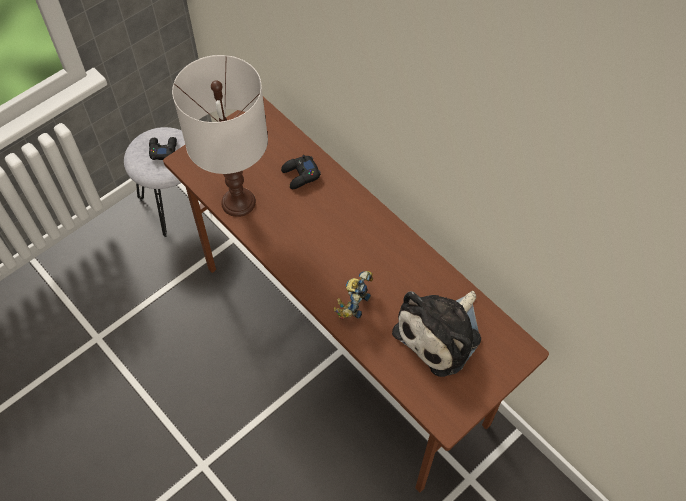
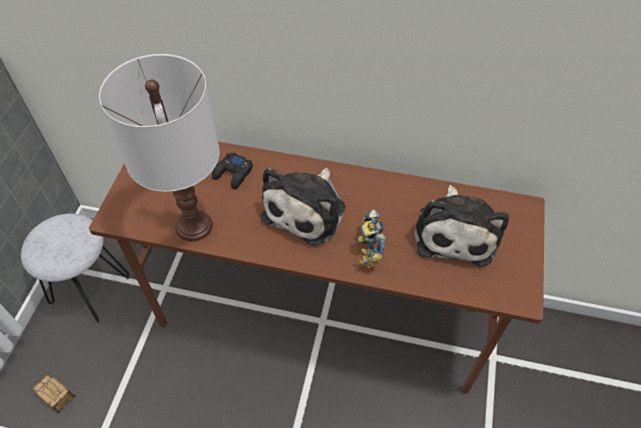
camera: 35 degrees left, 5 degrees down
(103, 293) = (71, 408): none -> storage box
(163, 150) = (61, 238): black game controller -> none
(334, 240) = (307, 209): none -> plush toy

